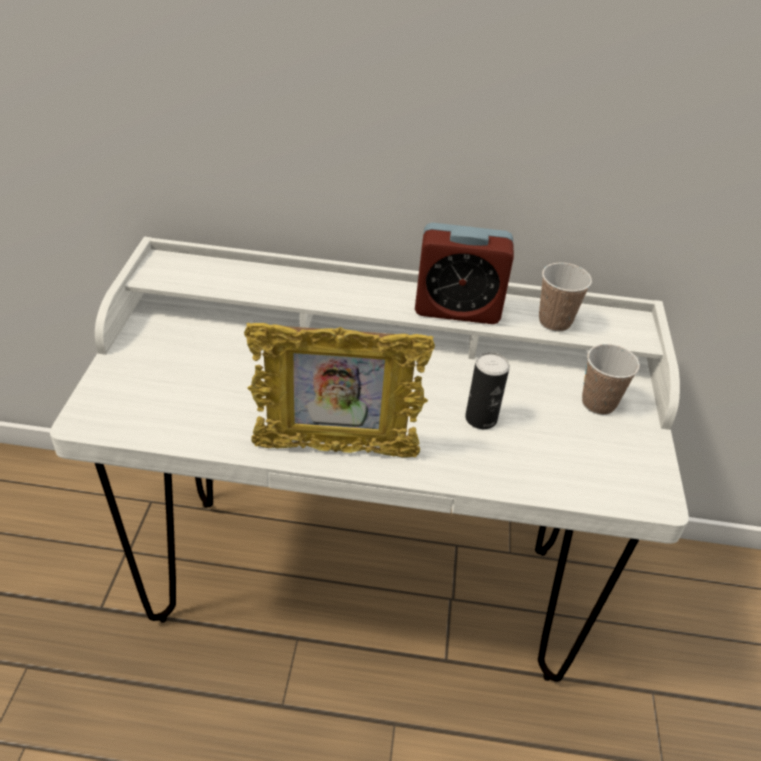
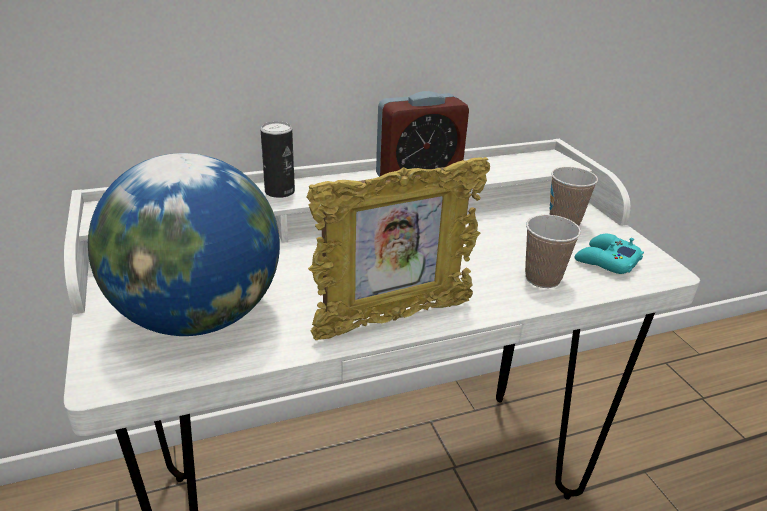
camera: 25 degrees left, 10 degrees down
(183, 389) = (199, 317): none -> globe
(481, 418) = (491, 257): can -> can (279, 191)
(554, 322) = (499, 169): cup -> cup (542, 278)
(599, 464) = (606, 261): none -> turquoise game controller

